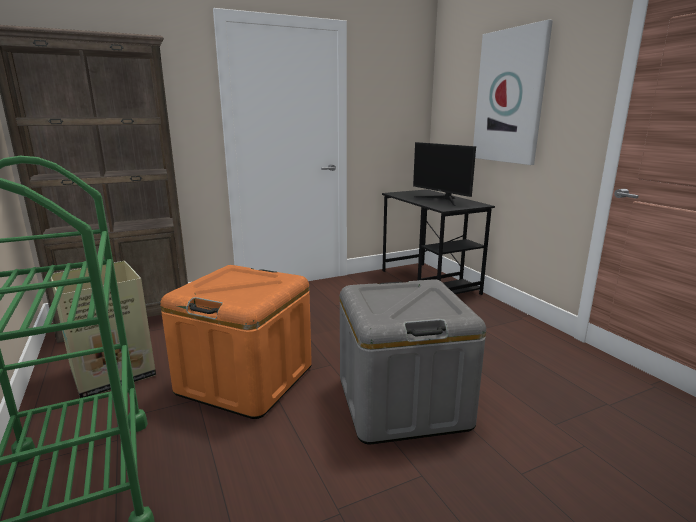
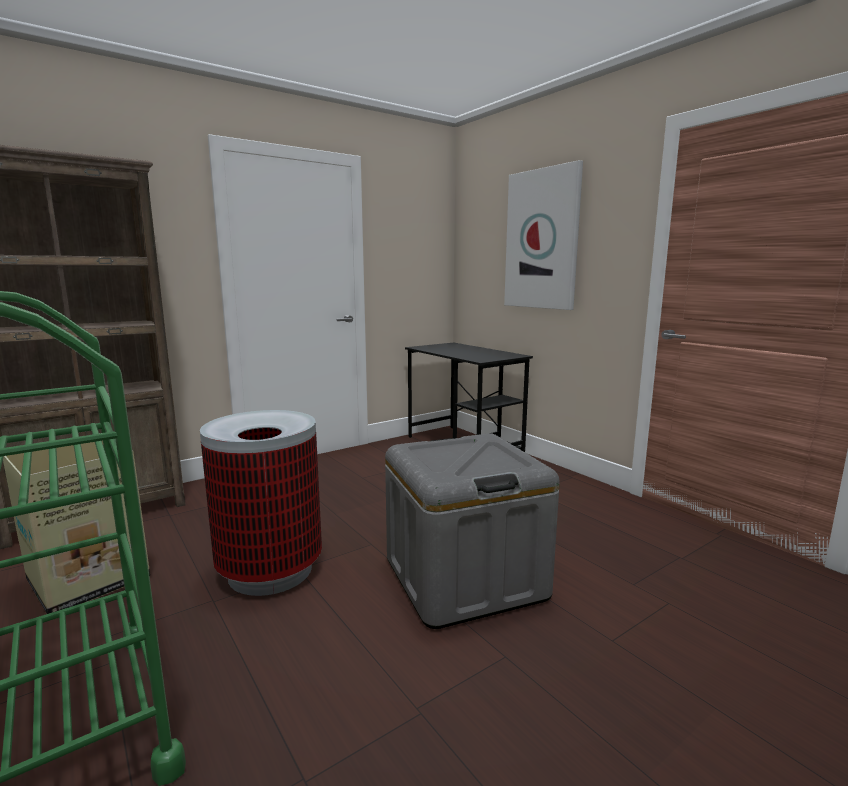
camera: 10 degrees left, 5 degrees down
(245, 379) = (270, 570): orange storage box -> trash can
(442, 199) = (474, 352): monitor -> none

